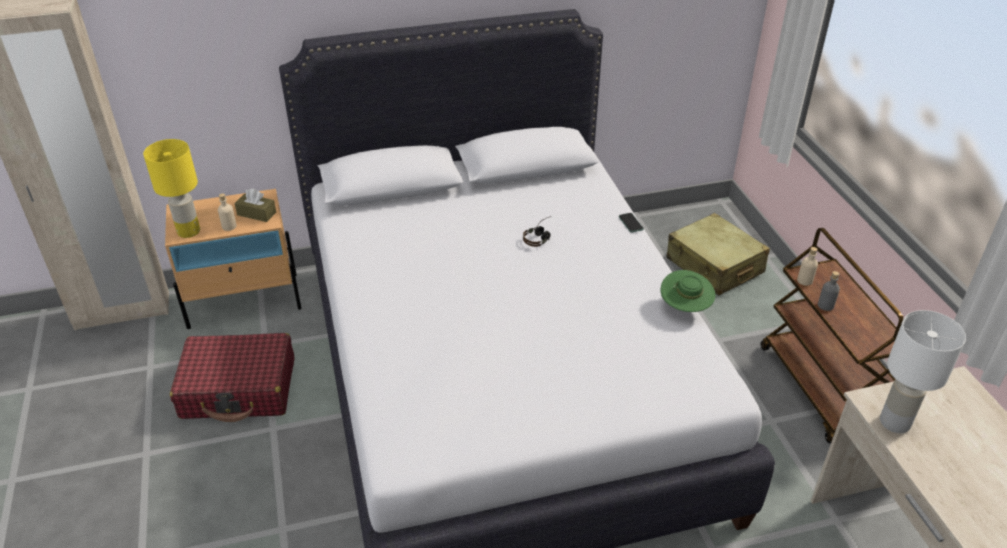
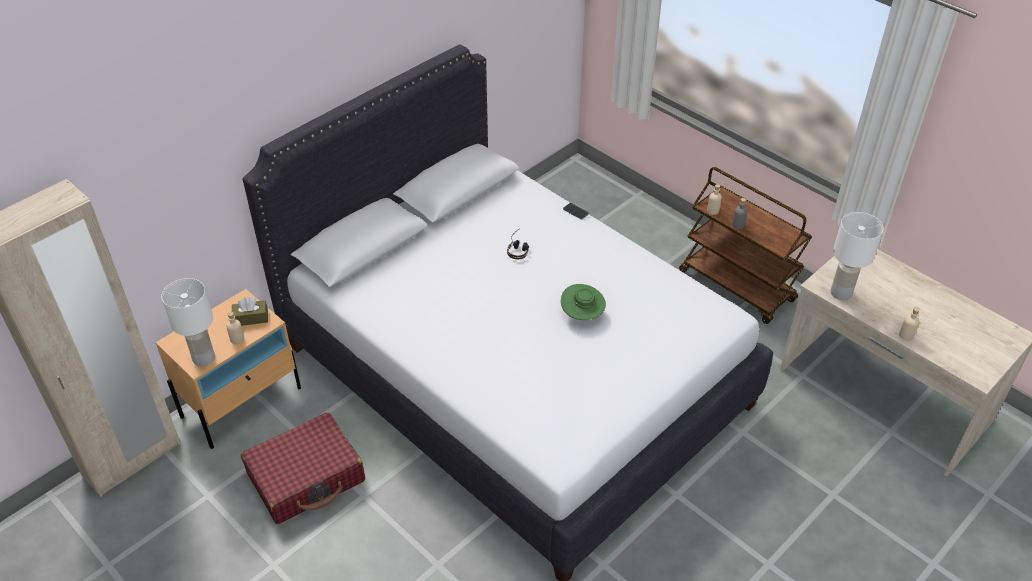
camera: 30 degrees left, 5 degrees up
(188, 232) = (204, 359): yellow table lamp -> white table lamp
(685, 307) = (662, 265): green hat -> green hat (582, 314)
(714, 266) = (606, 217): beige suitcase -> none
(955, 511) = (906, 335): none -> beige bottle

